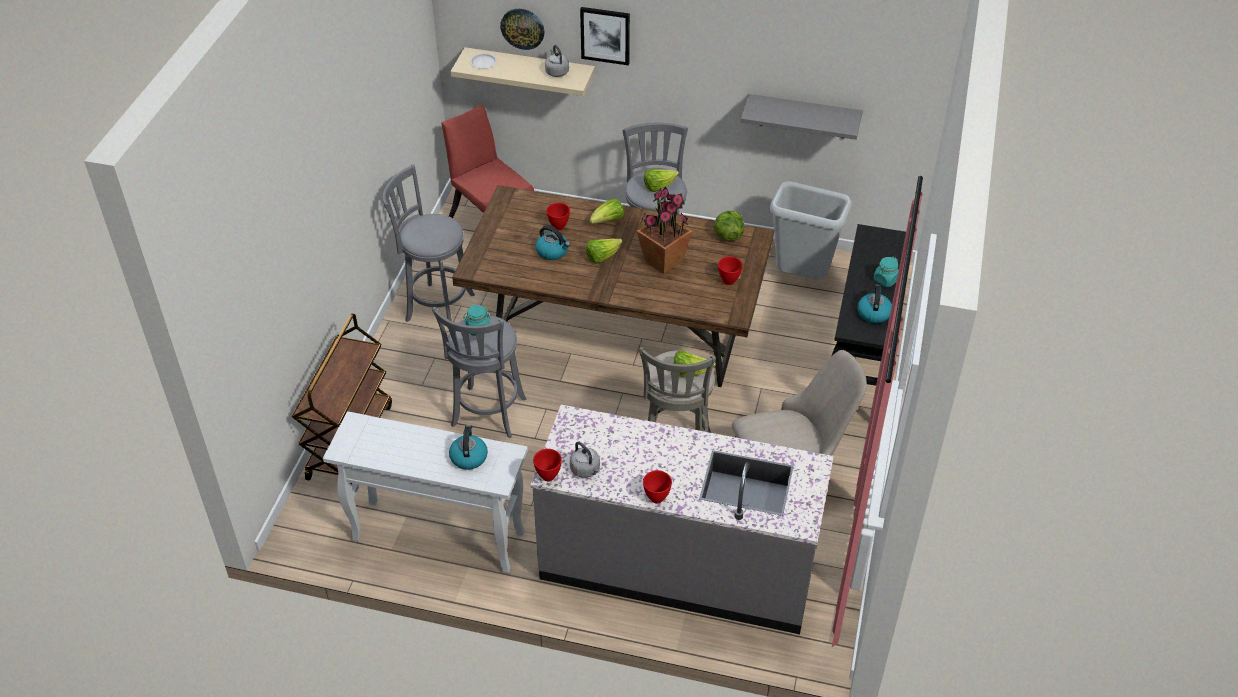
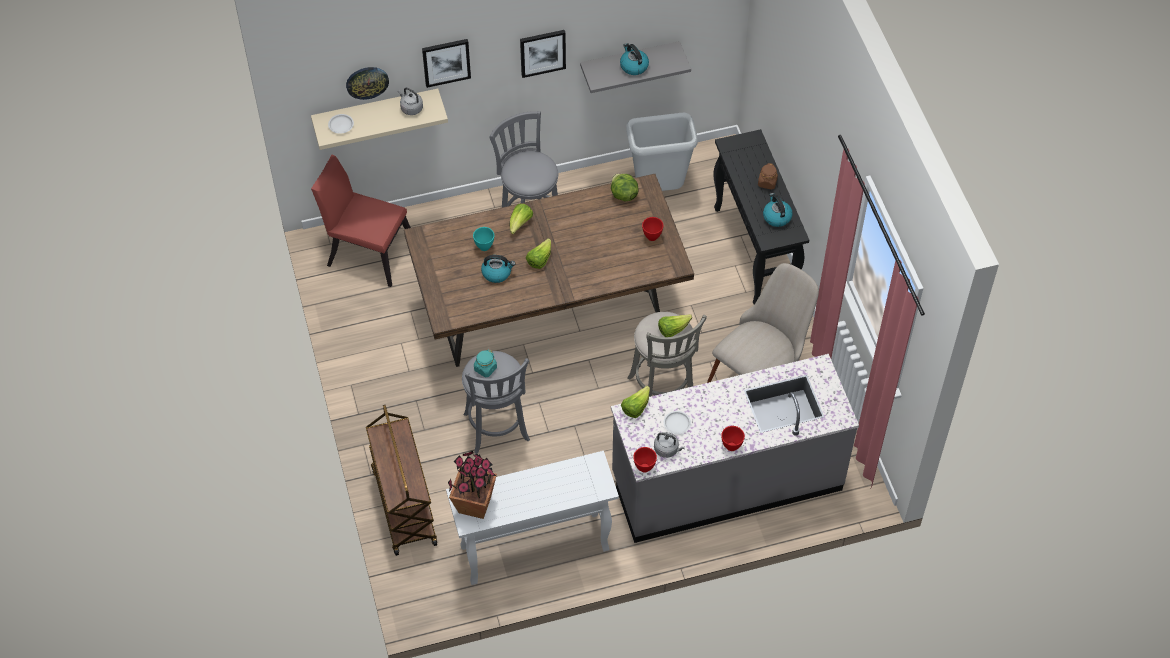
camera: 30 degrees left, 10 degrees up
(436, 306) = (381, 353): grey stool -> none
(468, 457) = (567, 480): kettle -> kettle (633, 66)
(558, 227) = (484, 247): red bowl -> turquoise bowl
(615, 450) = (677, 424): none -> white plate
(659, 186) = (533, 170): lettuce -> lettuce (636, 407)
(663, 260) = (589, 241): potted plant -> potted plant (474, 504)
(709, 64) = (542, 52): none -> picture
(885, 280) = (767, 183): turquoise jar -> brown jar

